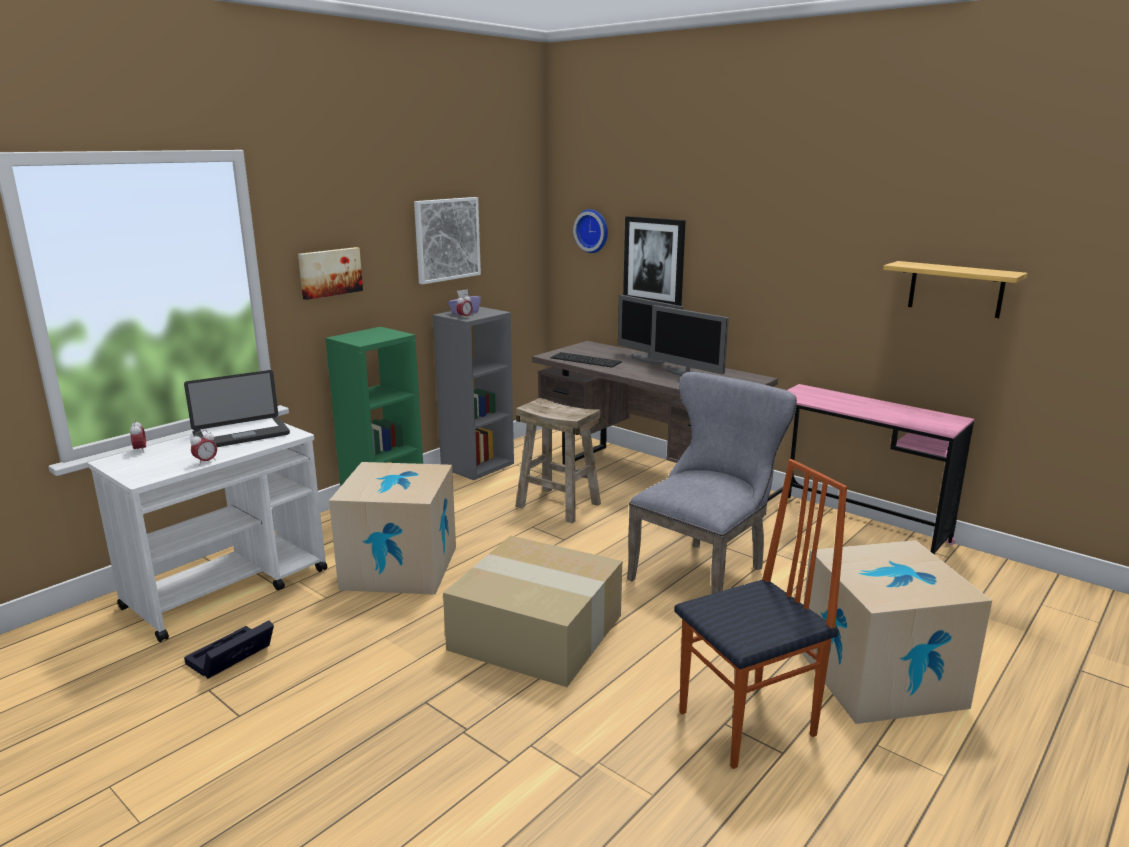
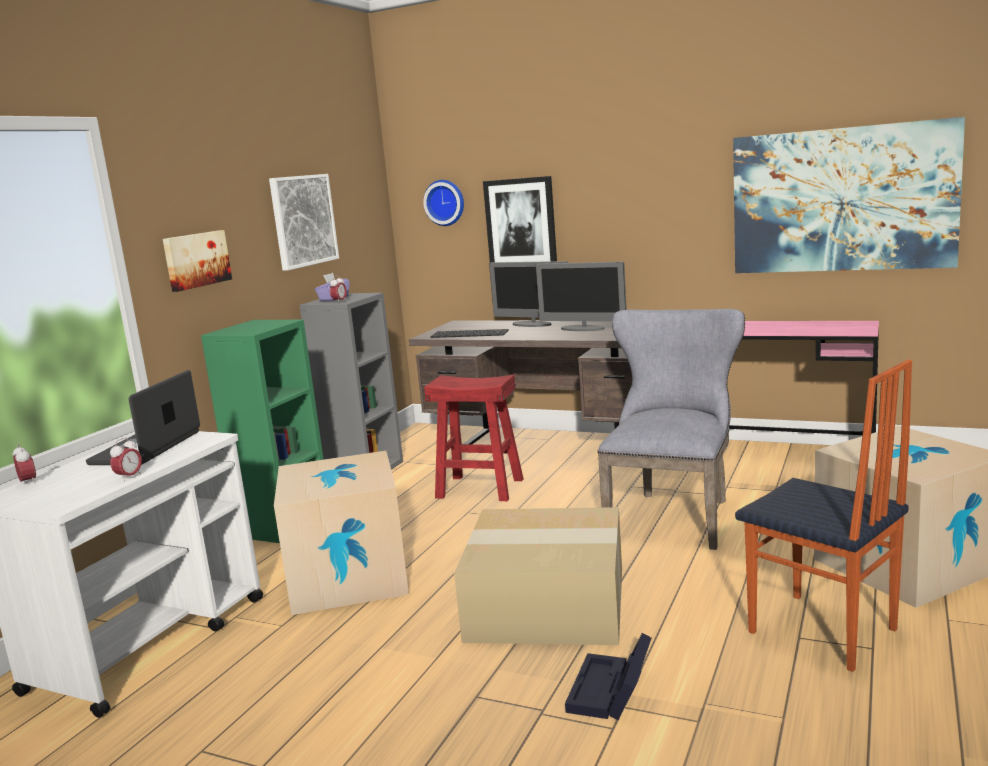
camera: 15 degrees left, 5 degrees down
(230, 658) = (205, 712): black storage box -> black storage box (610, 692)
(241, 434) = (146, 448): laptop -> laptop turned 150 degrees clockwise
(557, 505) = (479, 488): beige stool -> red stool
(749, 724) = (822, 632): chair -> chair turned 90 degrees clockwise
(956, 289) = (842, 200): shelf -> picture

